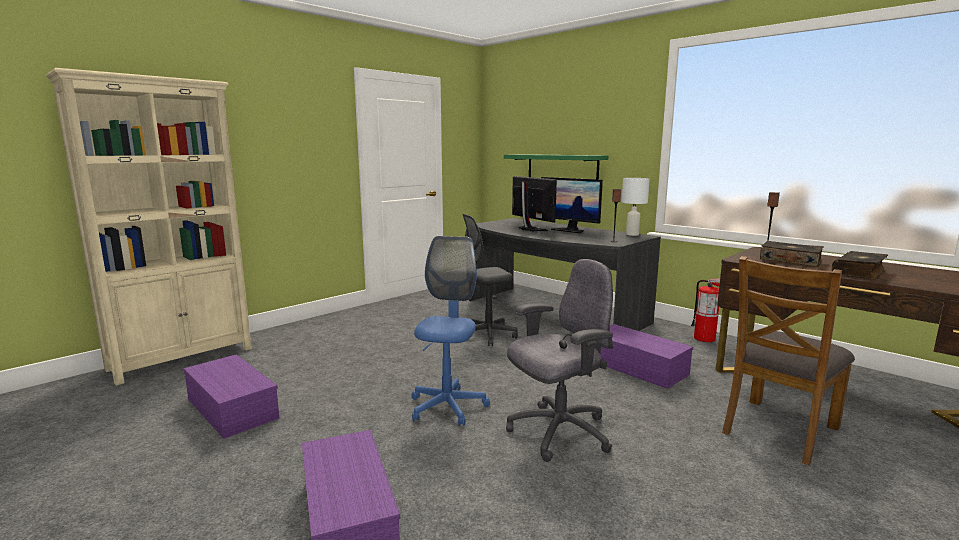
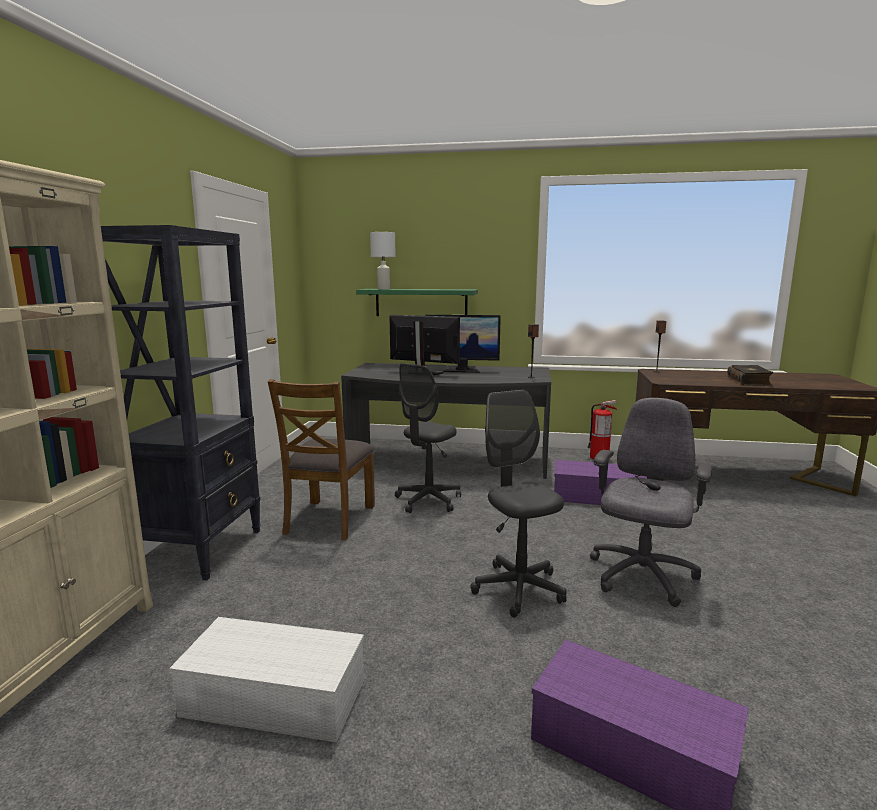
camera: 35 degrees left, 0 degrees up
(230, 408) = (271, 699): purple storage box -> white storage box
(312, 328) = (201, 550): none -> black bookcase
(447, 407) = (518, 589): blue office chair -> grey office chair
(632, 234) = (524, 368): white table lamp -> white table lamp (383, 289)
(779, 429) = (750, 518): brown chair -> brown chair (329, 519)
(790, 260) = (691, 378): book -> none

